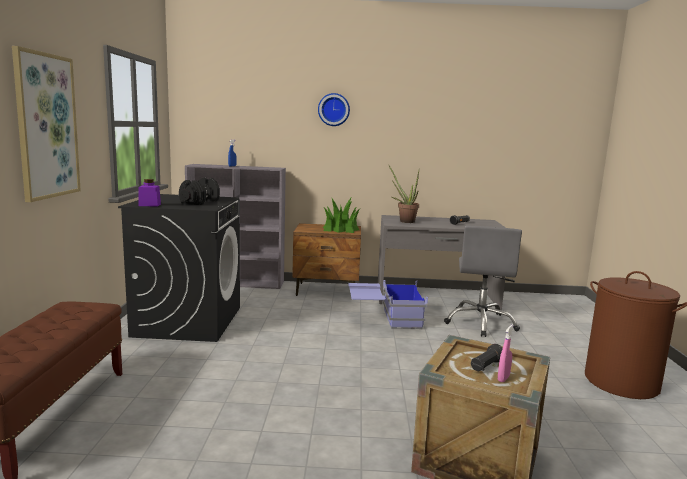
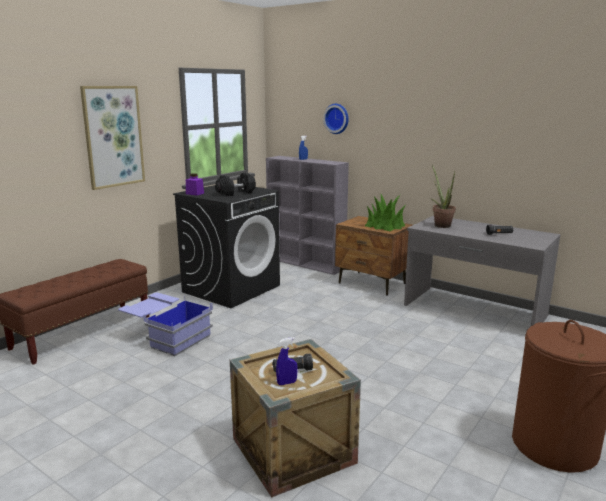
camera: 35 degrees right, 5 degrees up
(334, 109) = (392, 106): wall clock -> wall clock (337, 118)
(384, 319) = (387, 320): blue storage box -> blue storage box (166, 337)
(480, 323) = (484, 345): grey office chair -> none
(503, 378) = (287, 383): pink spray bottle -> blue spray bottle

